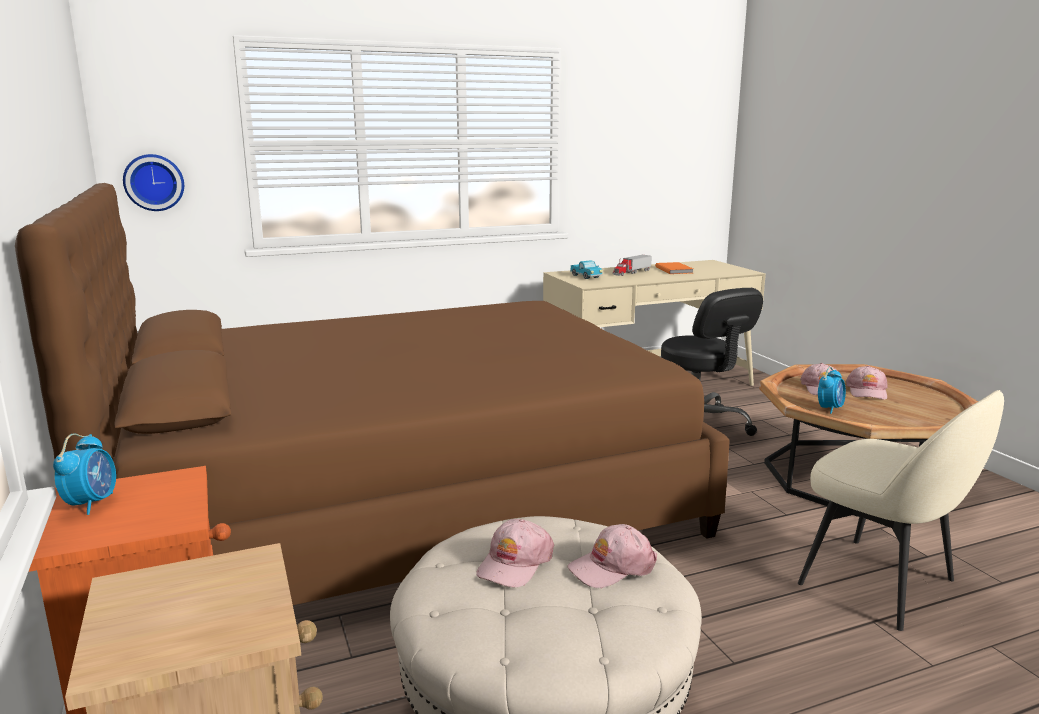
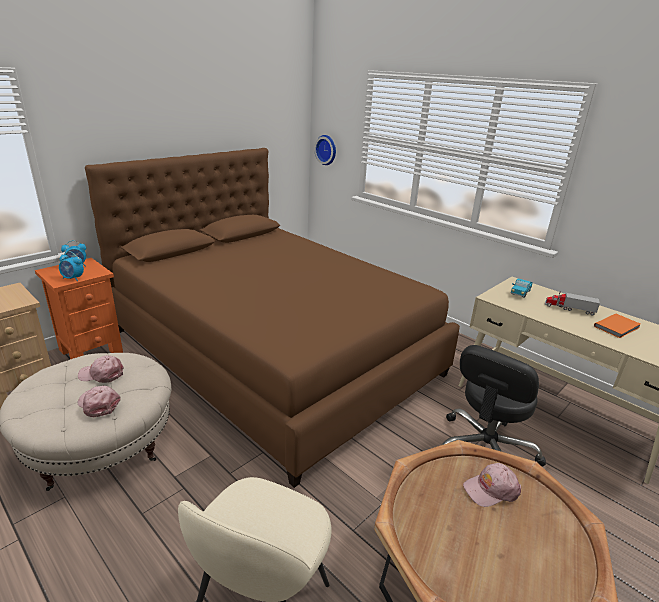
camera: 65 degrees right, 10 degrees up
(830, 409) = (431, 496): alarm clock -> alarm clock (73, 278)
(867, 391) = (515, 528): pink cap -> none

